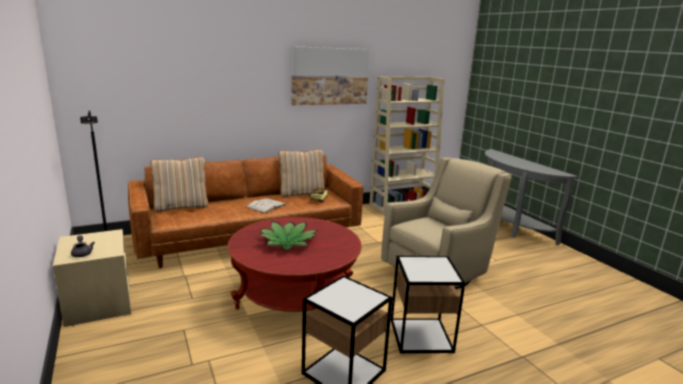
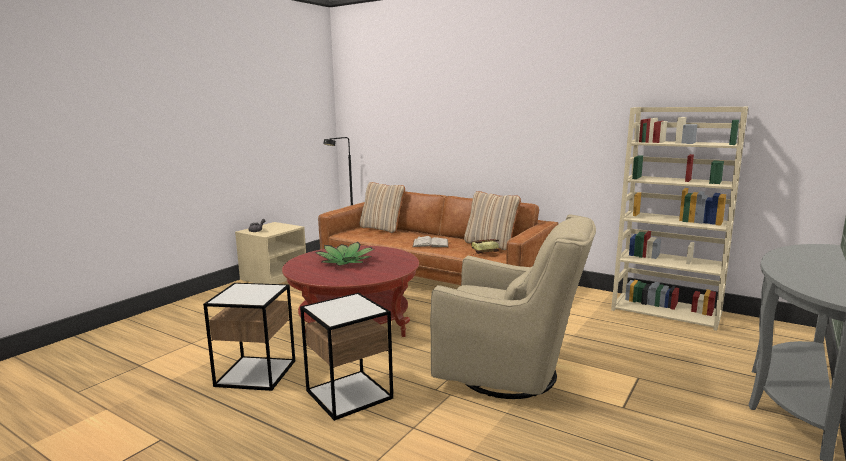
camera: 60 degrees right, 5 degrees down
(330, 76) = (566, 108): picture -> none

